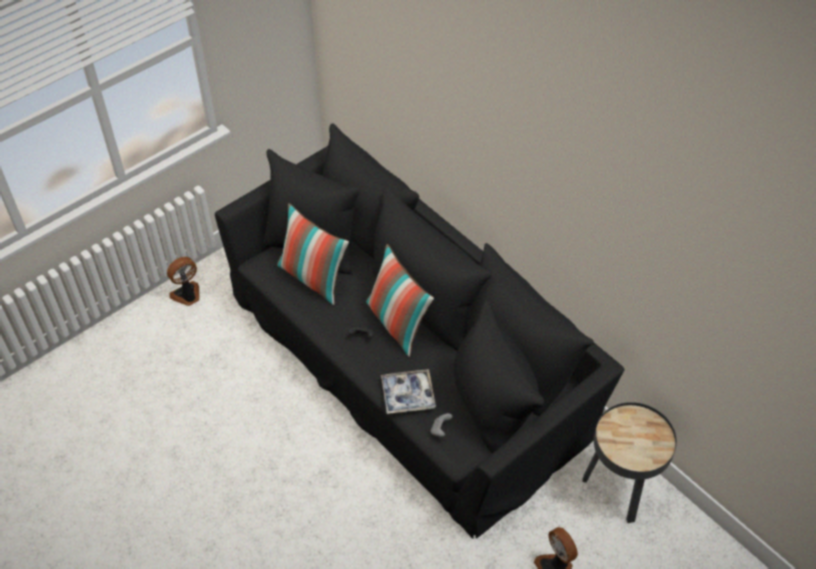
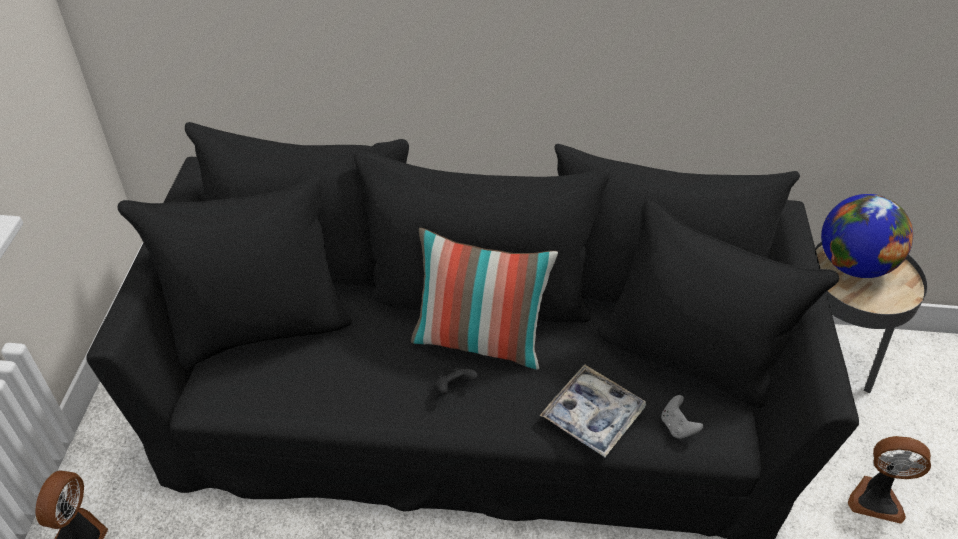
camera: 45 degrees left, 5 degrees down
(314, 278) = (306, 361): pillow -> none
(636, 427) = (852, 265): none -> globe

